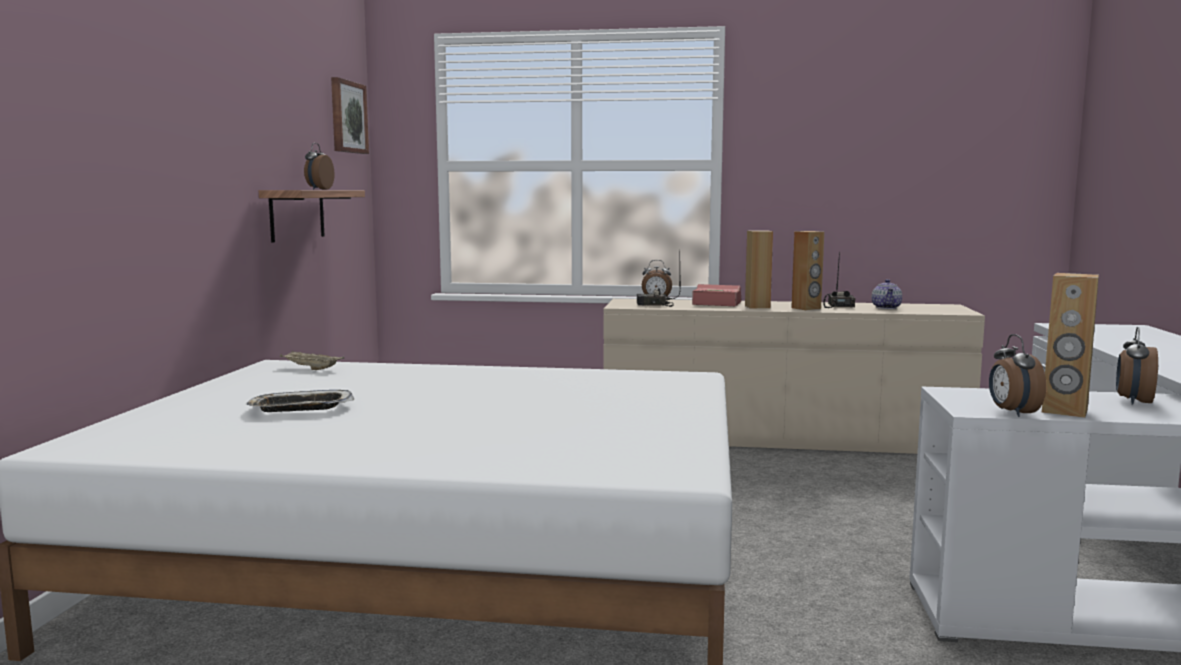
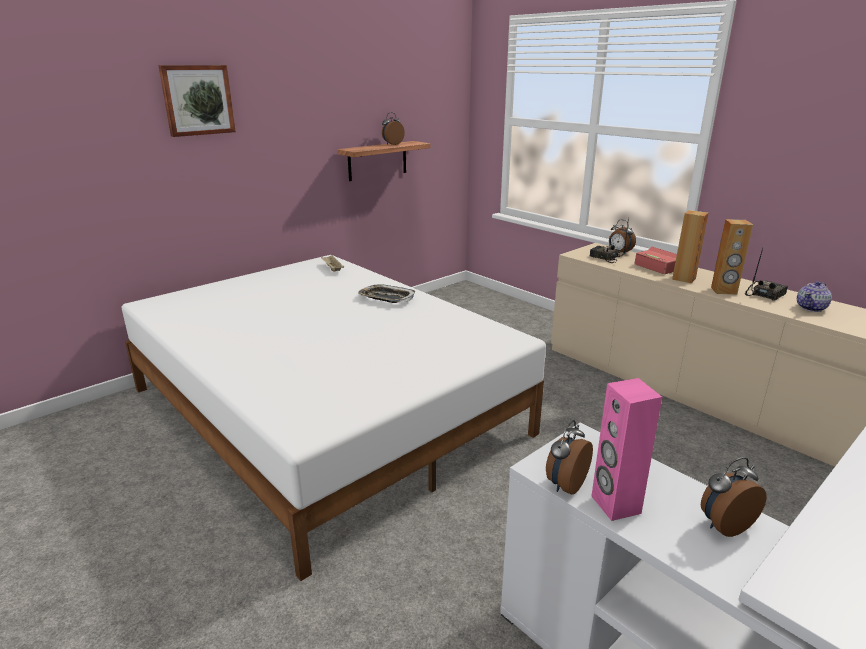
camera: 40 degrees right, 15 degrees up
(300, 408) = (266, 303): tray -> tray (386, 298)
(347, 117) = (440, 85): picture -> picture (197, 100)
(1064, 411) = (615, 505): brown speaker -> pink speaker

